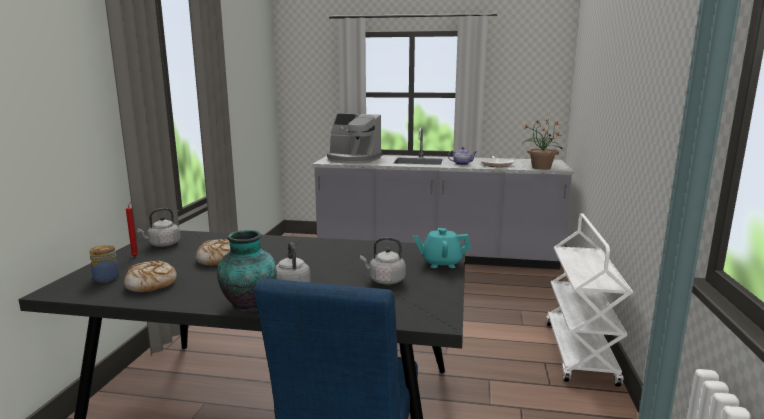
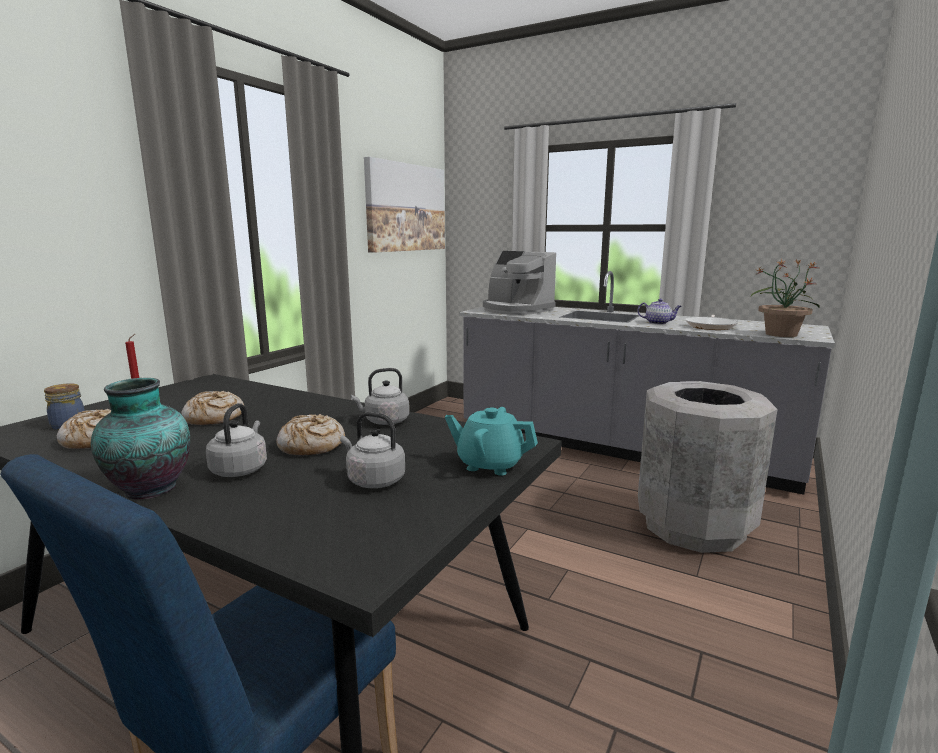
camera: 20 degrees right, 0 degrees up
(163, 244) = (187, 392): grey kettle -> grey kettle (384, 421)
(254, 80) = (406, 208): none -> picture
(318, 267) = (311, 446): none -> bread
(508, 297) = (693, 526): none -> grey trash can
(580, 353) = (776, 649): white cart -> none

